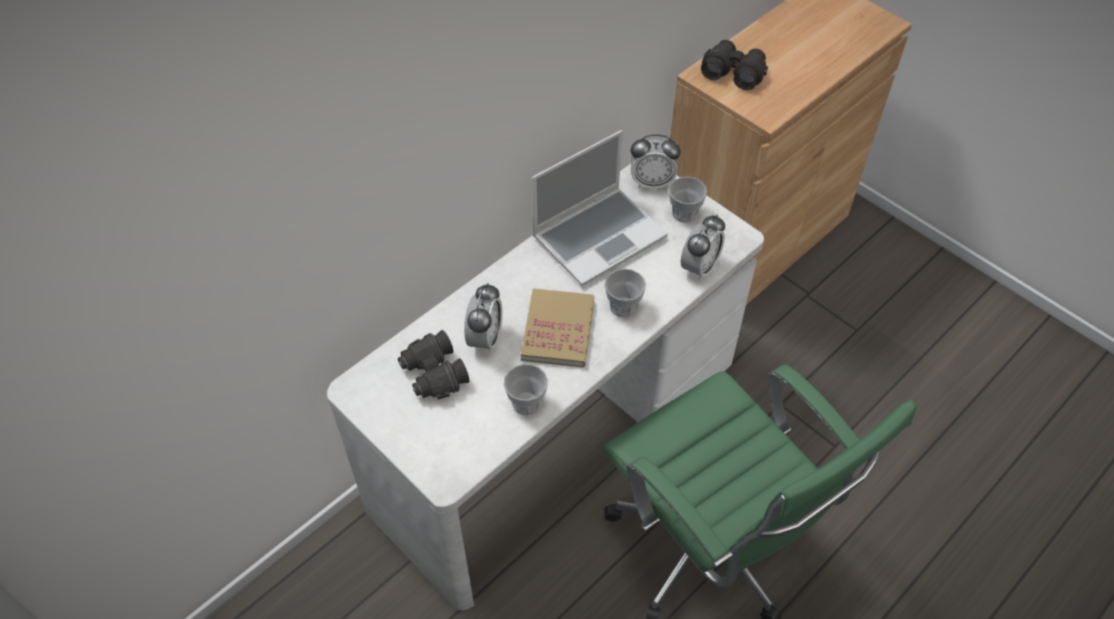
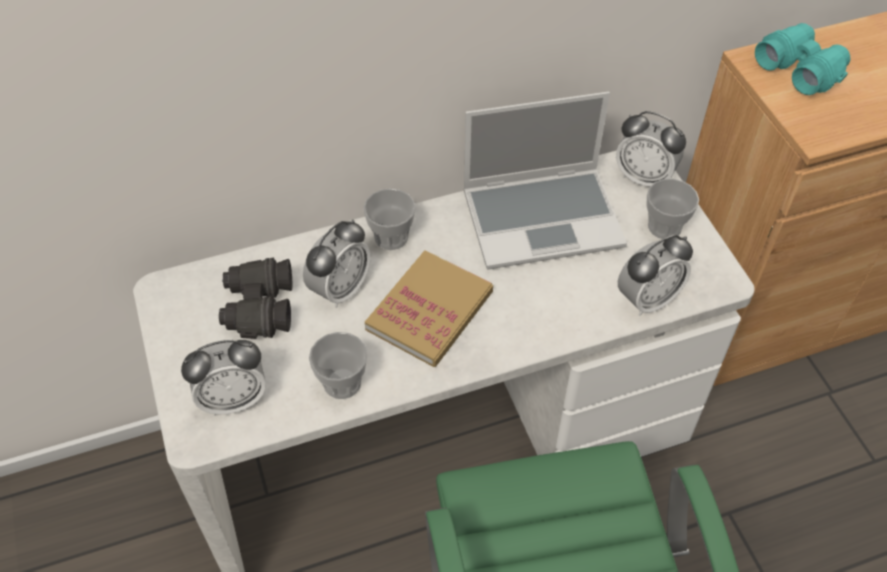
camera: 25 degrees right, 0 degrees up
(456, 444) = (233, 399): none -> alarm clock
(623, 306) = (524, 312): cup -> cup (391, 237)
(733, 72) = (800, 68): black binoculars -> turquoise binoculars

